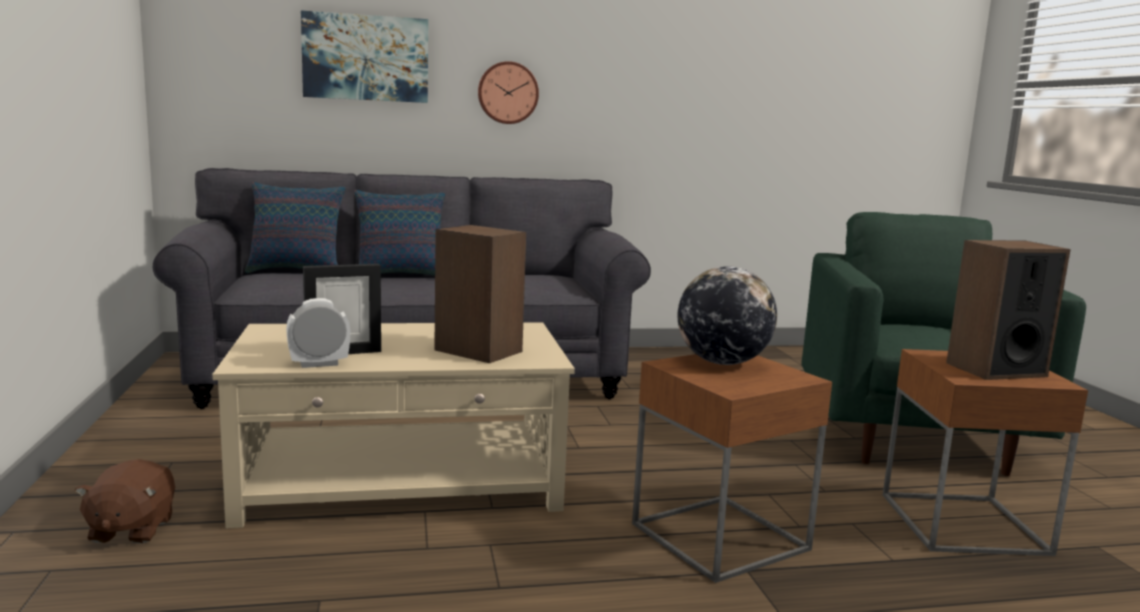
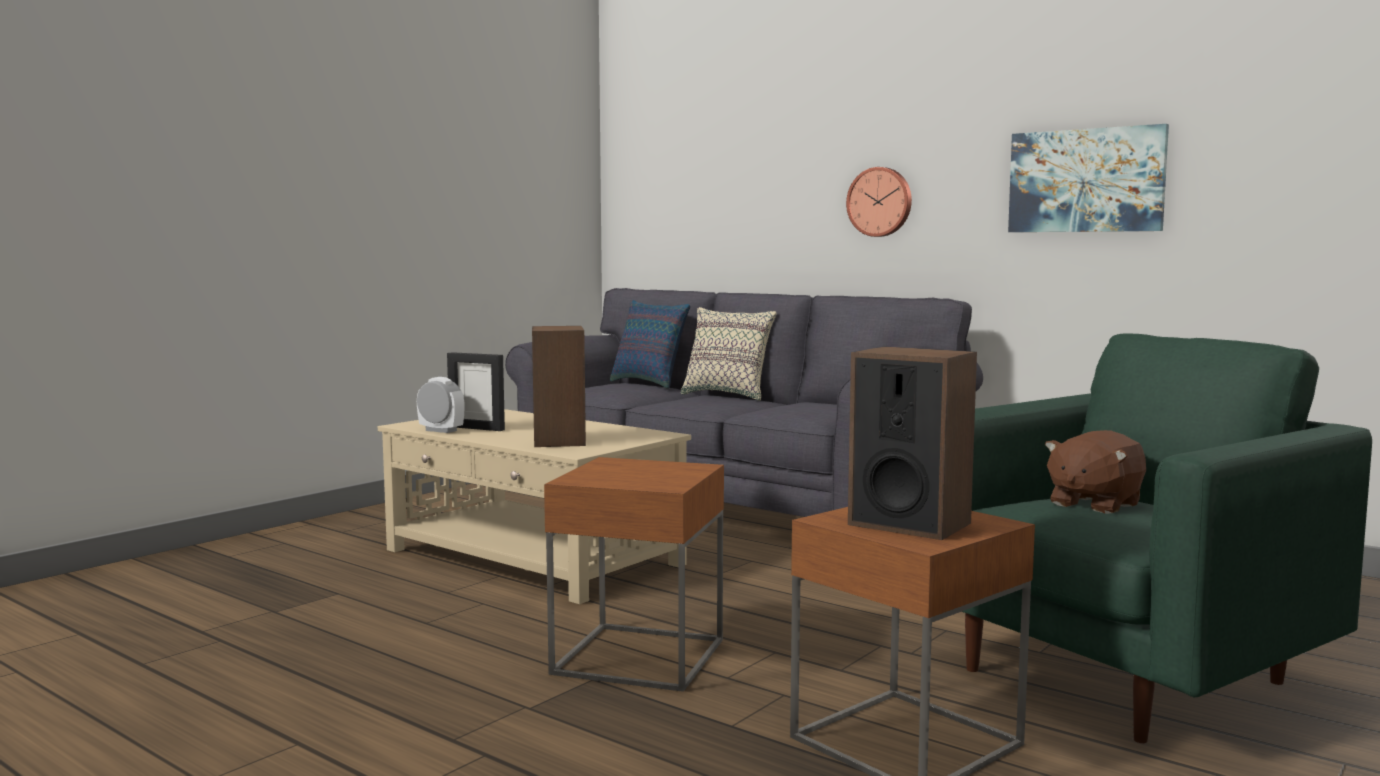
camera: 50 degrees right, 5 degrees down
(131, 529) = (351, 537): brown plush toy -> brown plush toy (1093, 504)
(366, 58) = (751, 178): picture -> picture (1086, 181)
(401, 276) = (727, 396): blue pillow -> beige pillow
(722, 362) = (655, 468): globe -> none

